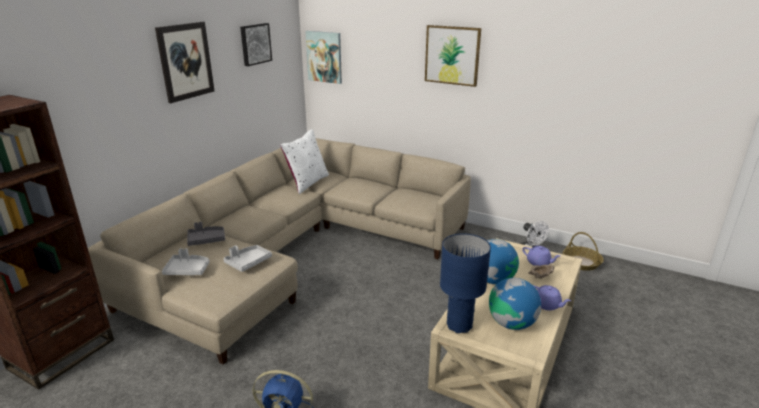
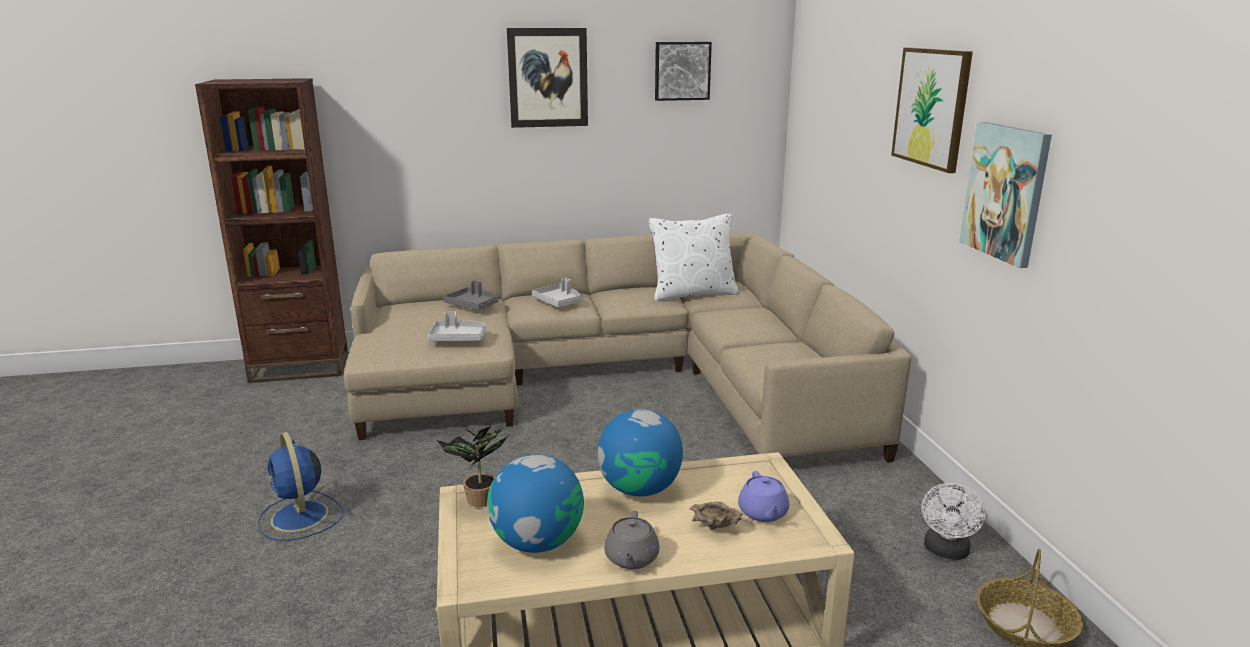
camera: 50 degrees right, 5 degrees down
(187, 270) = (404, 321): grey tray -> grey tray (558, 302)
(324, 57) = (805, 106): picture -> picture (1005, 192)
(459, 325) = (477, 501): blue table lamp -> potted plant
(547, 305) = (631, 558): purple teapot -> grey teapot

